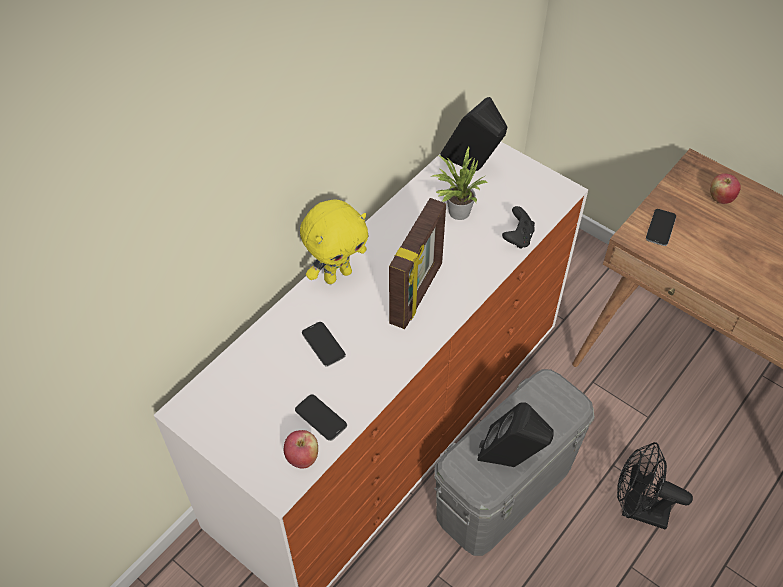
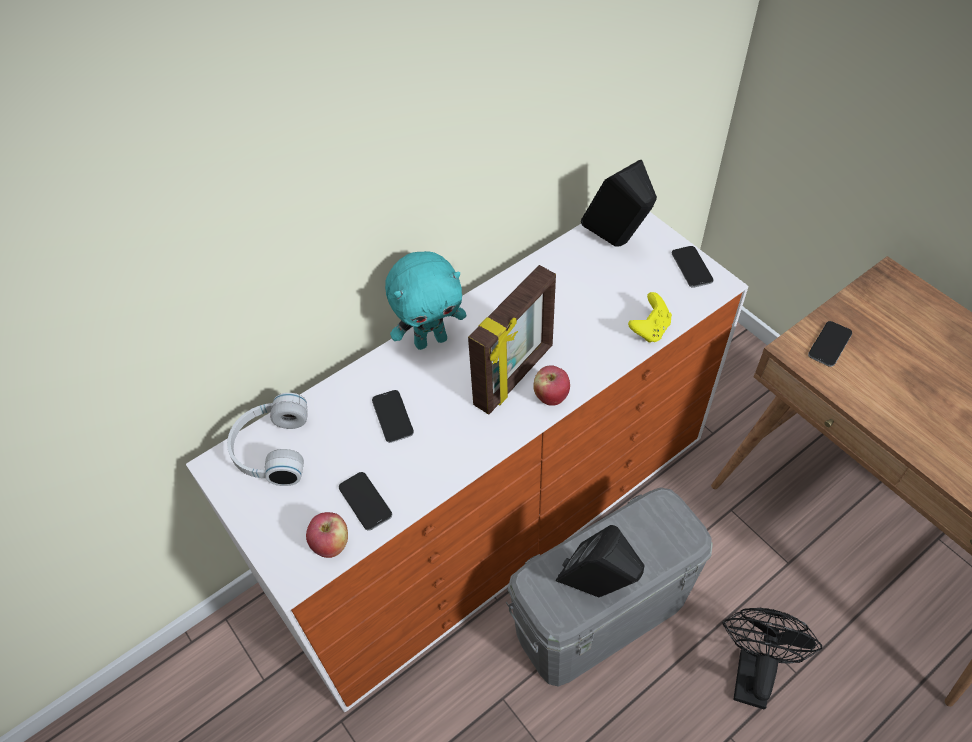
camera: 15 degrees right, 0 degrees up
(226, 389) = (271, 449): none -> white headphones
(337, 274) = (431, 340): yellow plush toy -> turquoise plush toy
(456, 211) = (585, 289): potted plant -> none
(518, 237) = (650, 329): black game controller -> yellow game controller
(539, 180) = (691, 267): none -> phone
(637, 509) = (752, 670): black fan -> black fan turned 75 degrees clockwise
(720, 198) = (913, 320): apple -> apple (550, 396)

